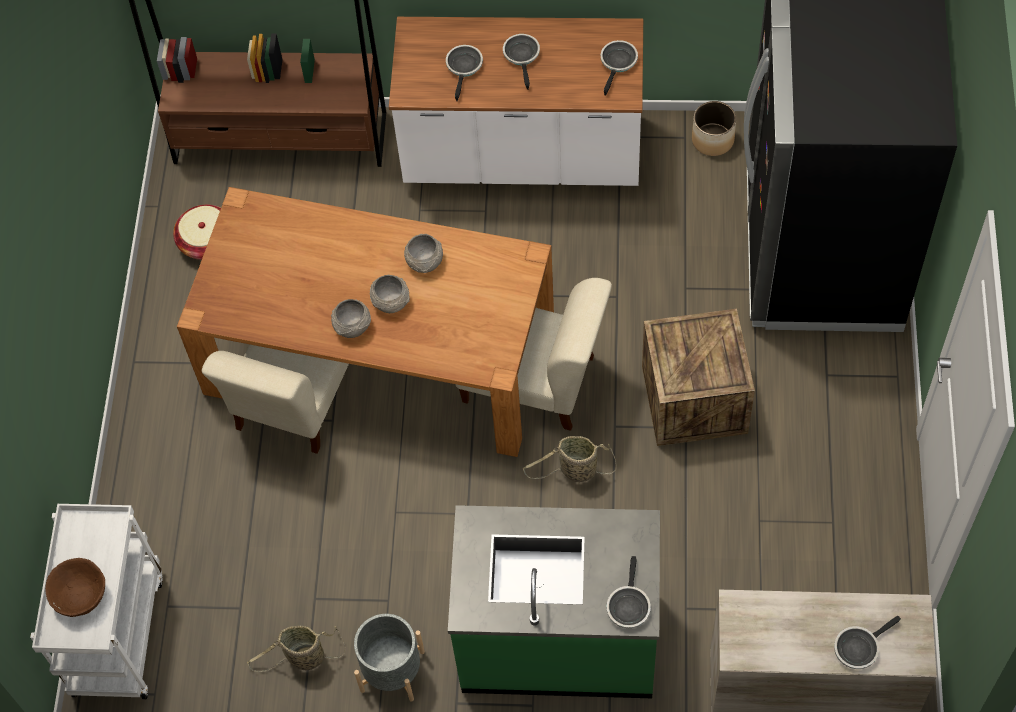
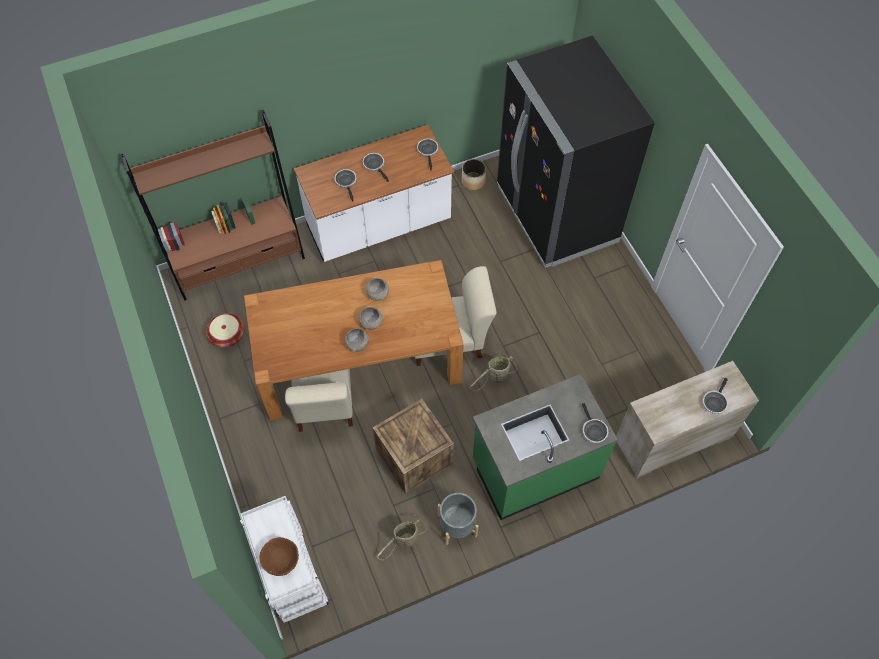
camera: 30 degrees left, 0 degrees up
(694, 399) = (536, 316): crate -> crate (414, 457)

